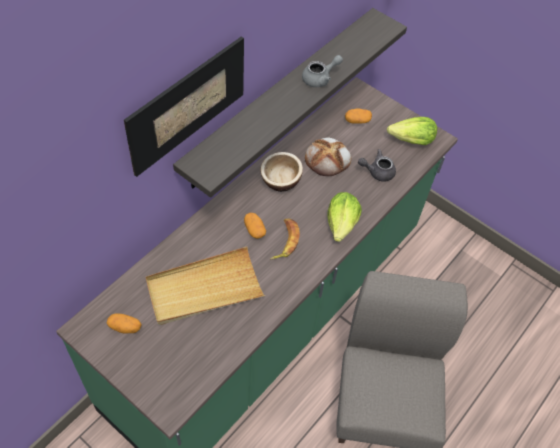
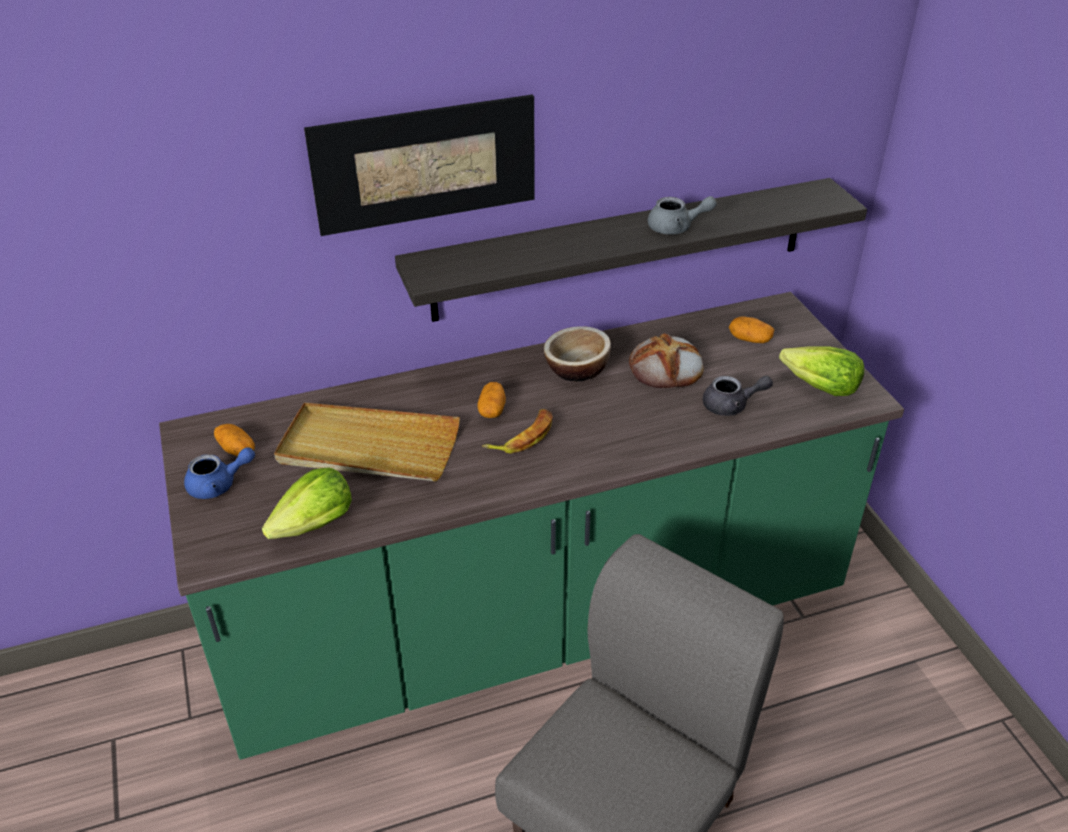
camera: 35 degrees right, 15 degrees down
(135, 357) = (219, 485): none -> blue teapot
(341, 224) = (623, 447): lettuce -> lettuce (314, 525)
(377, 172) = (731, 406): grey teapot -> grey teapot turned 150 degrees clockwise

